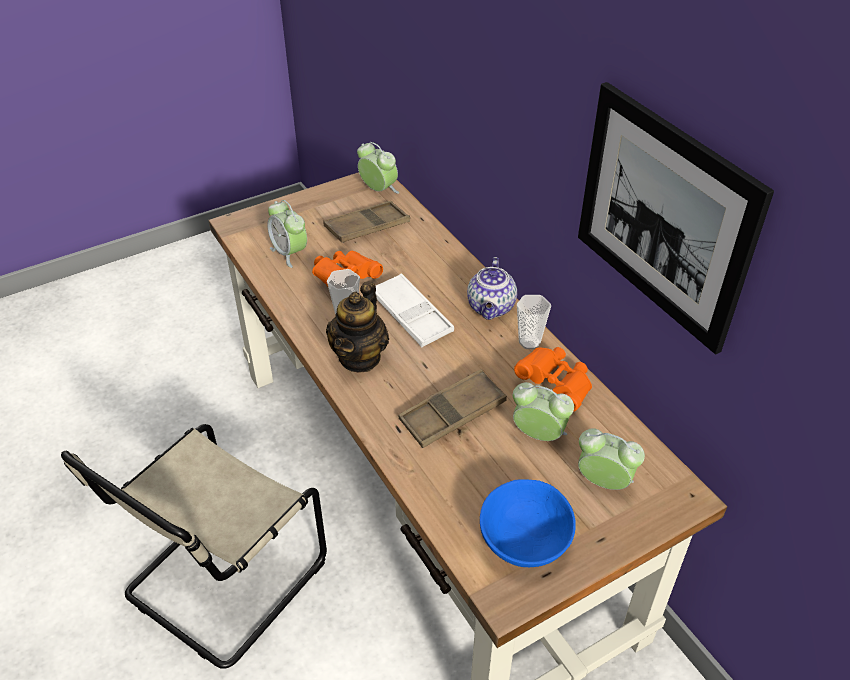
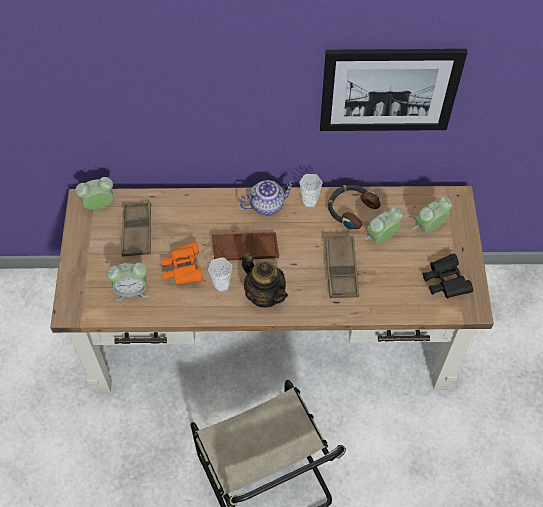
camera: 60 degrees left, 15 degrees up
(411, 315) = (245, 249): white tray -> brown tray
(491, 308) = (267, 204): teapot -> teapot turned 60 degrees counterclockwise
(523, 539) = (444, 282): blue bowl -> black binoculars
(556, 385) = (351, 209): orange binoculars -> headphones

